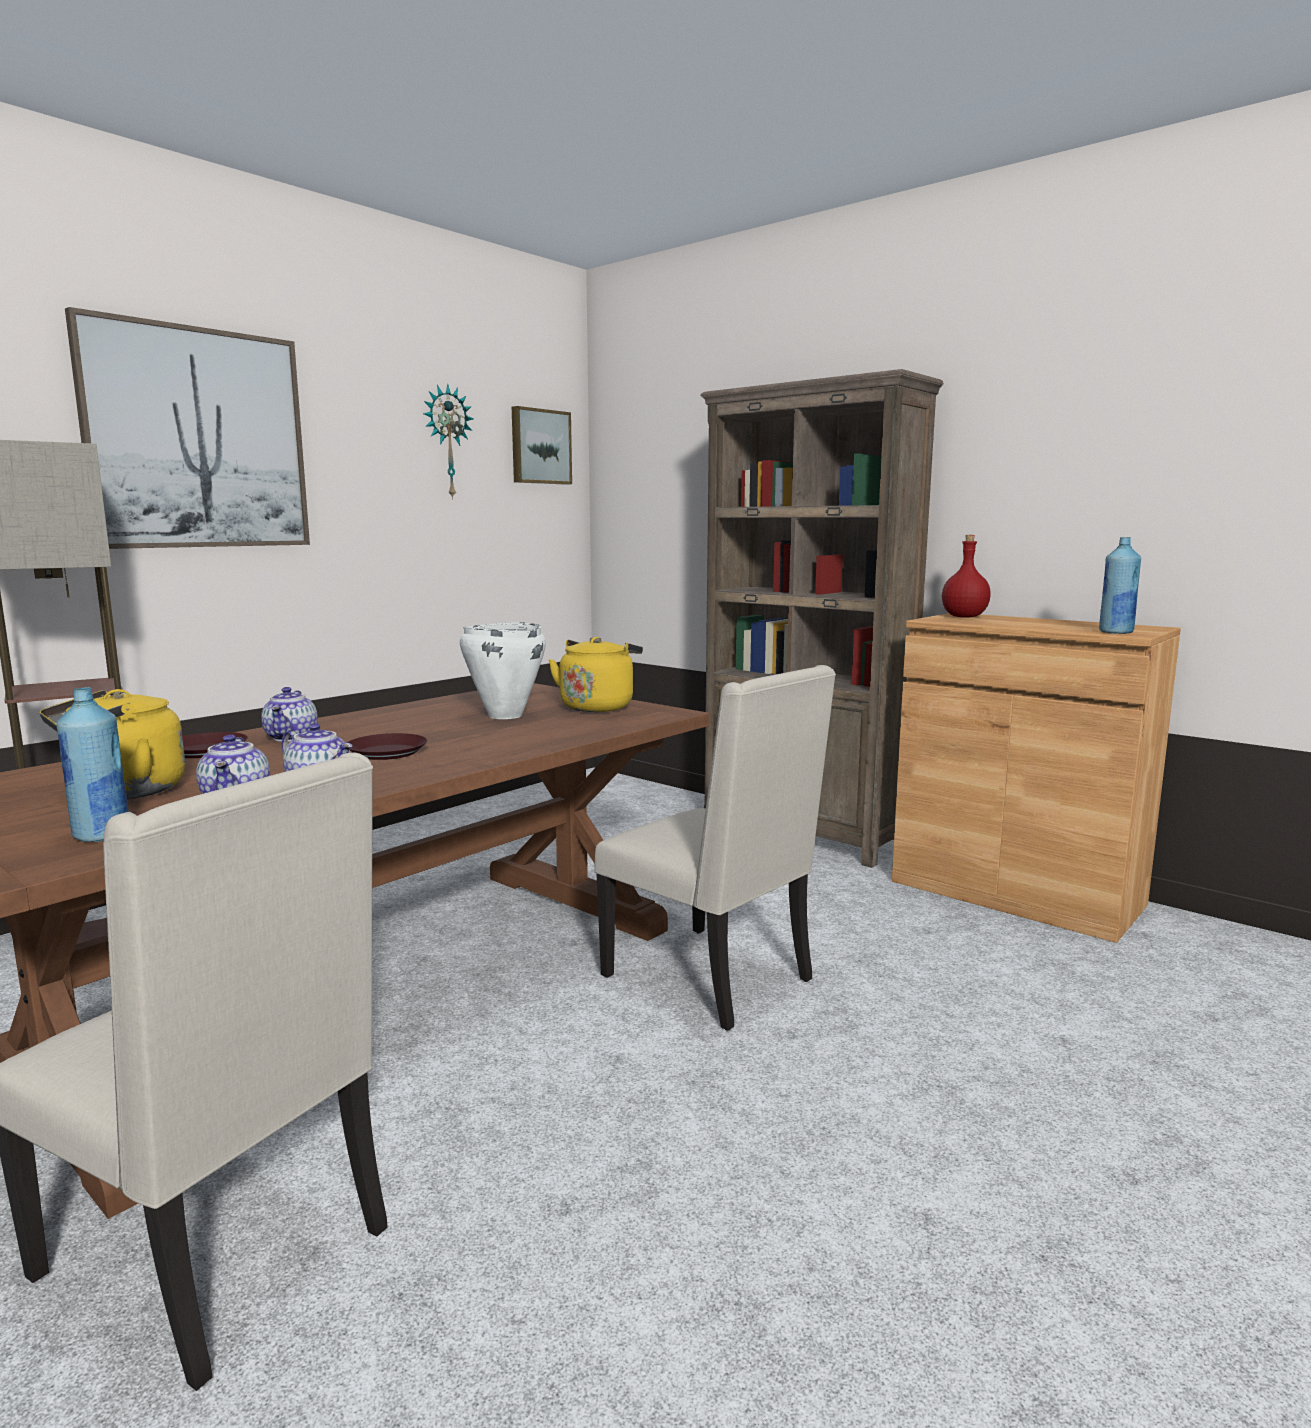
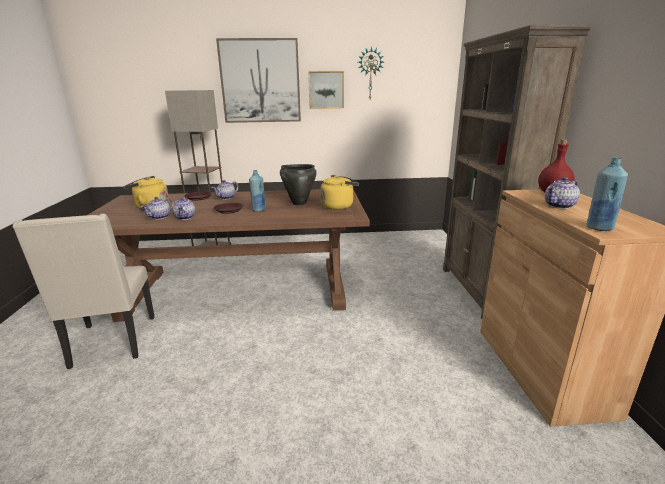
camera: 45 degrees right, 10 degrees up
(101, 835) = (115, 220): blue bottle -> blue bottle (258, 210)
(504, 716) = (299, 203): white cooking pot -> black cooking pot
(539, 447) = (424, 72): picture -> picture (326, 90)
(712, 978) = (327, 335): beige chair -> none
(1017, 624) = (560, 206): none -> teapot

